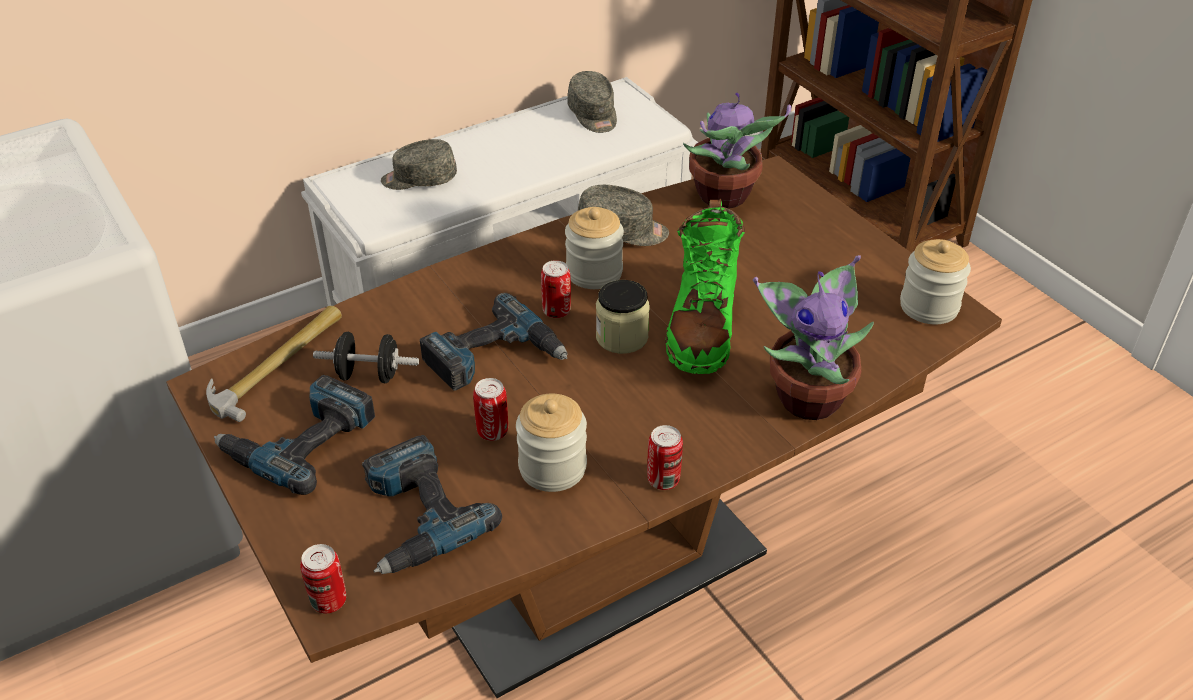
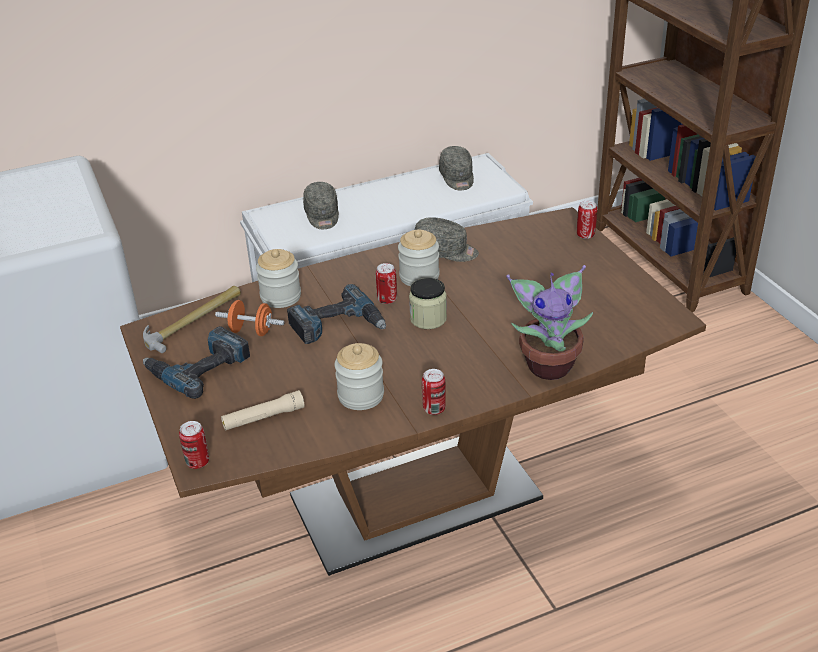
camera: 10 degrees right, 5 degrees down
(369, 375) = (251, 331): black dumbbell -> orange dumbbell
(415, 516) = (263, 417): power drill -> beige flashlight
(419, 179) = (322, 215): grey cap -> grey cap turned 105 degrees counterclockwise
(492, 432) = (326, 371): can -> can (585, 235)
(702, 325) = (486, 315): green boot -> none
(723, 197) = (524, 232): potted plant -> none
(929, 307) = (654, 313): jar -> jar (281, 297)

